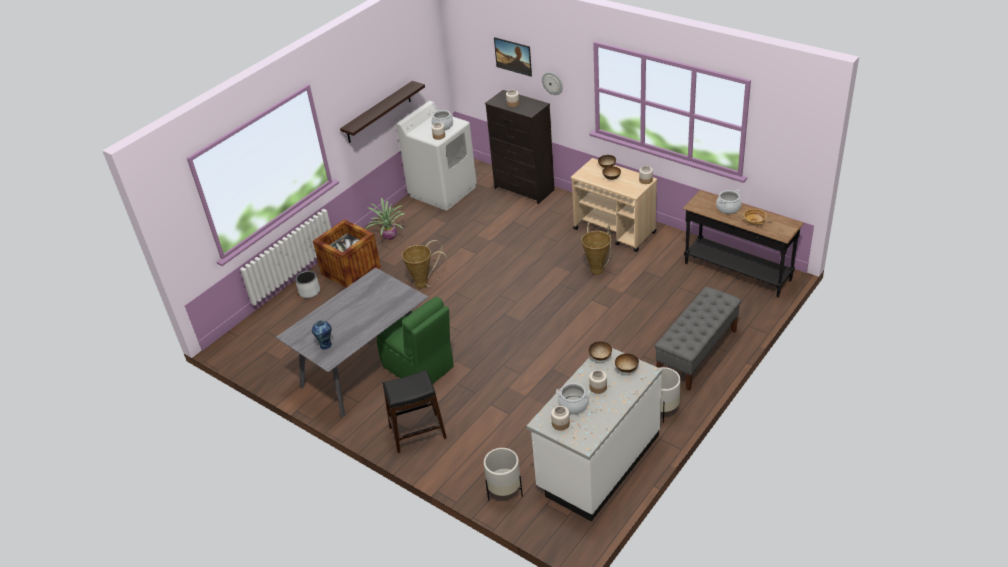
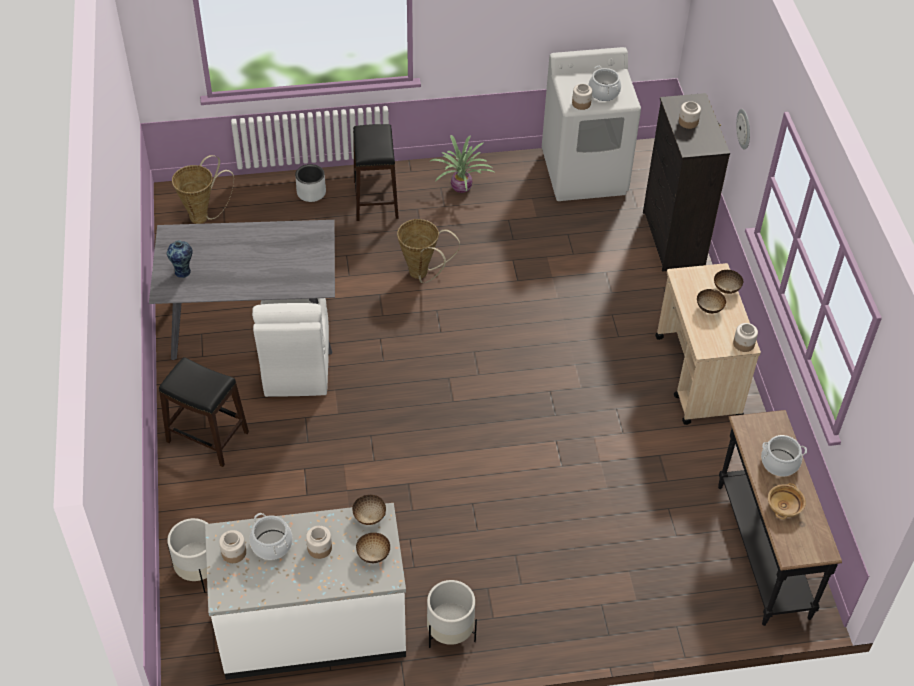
camera: 40 degrees right, 10 degrees up
(351, 270) = (376, 199): crate -> black stool
(378, 112) = (526, 27): shelf -> none
(419, 368) = (296, 367): green chair -> white chair
(513, 64) = (726, 68): picture -> none
(597, 268) = (614, 407): basket -> basket (203, 216)
(697, 353) = (573, 605): grey bench -> none

